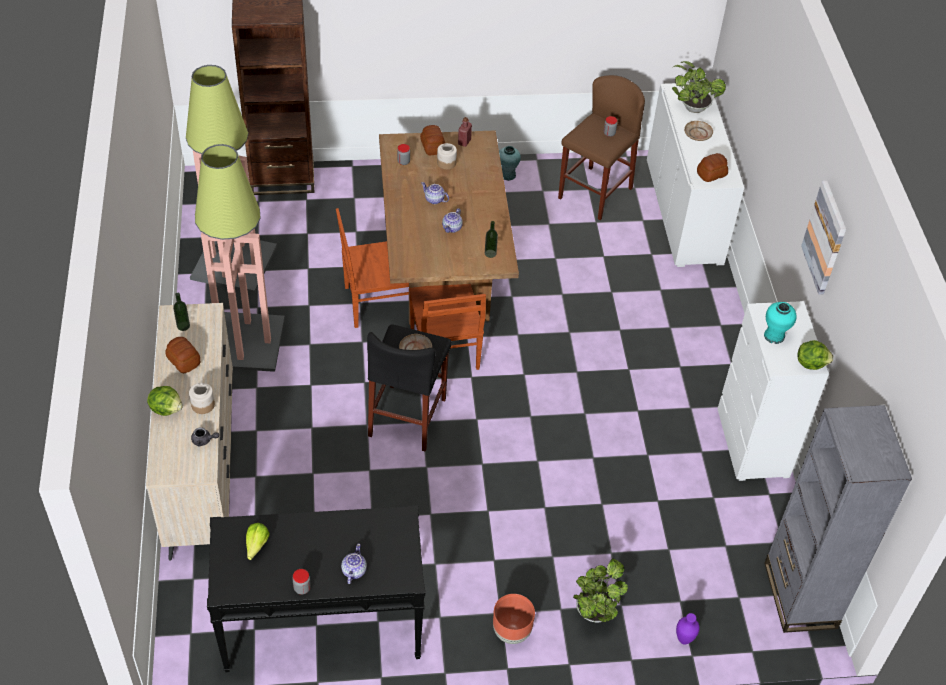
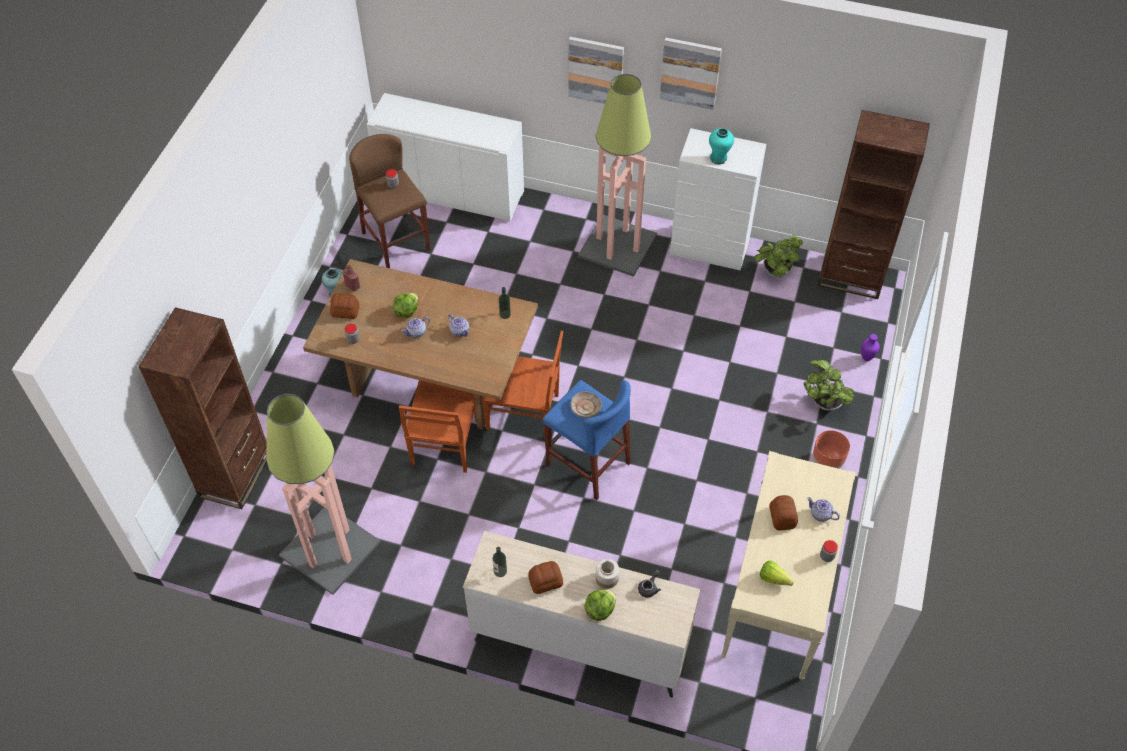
camera: 65 degrees left, 5 degrees up
(243, 341) = (439, 568): floor lamp -> floor lamp (616, 246)
(321, 625) = (779, 593): black console table -> beige console table
(407, 417) = (588, 464): black stool -> blue stool
(446, 163) = (373, 308): jar -> none
(692, 107) = (409, 115): potted plant -> potted plant (774, 272)
(697, 134) = (444, 125): beige plate -> none
(711, 174) = (495, 135): bread -> bread (782, 517)
(790, 177) = (596, 71): none -> picture
(800, 595) = (851, 277): grey bookcase -> brown bookcase
(811, 363) = (753, 149): lettuce -> lettuce (406, 311)

